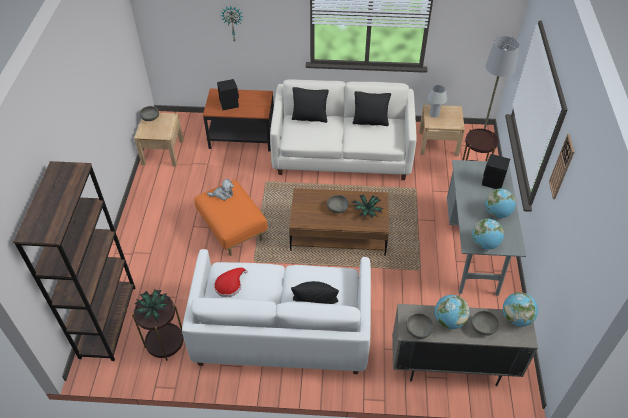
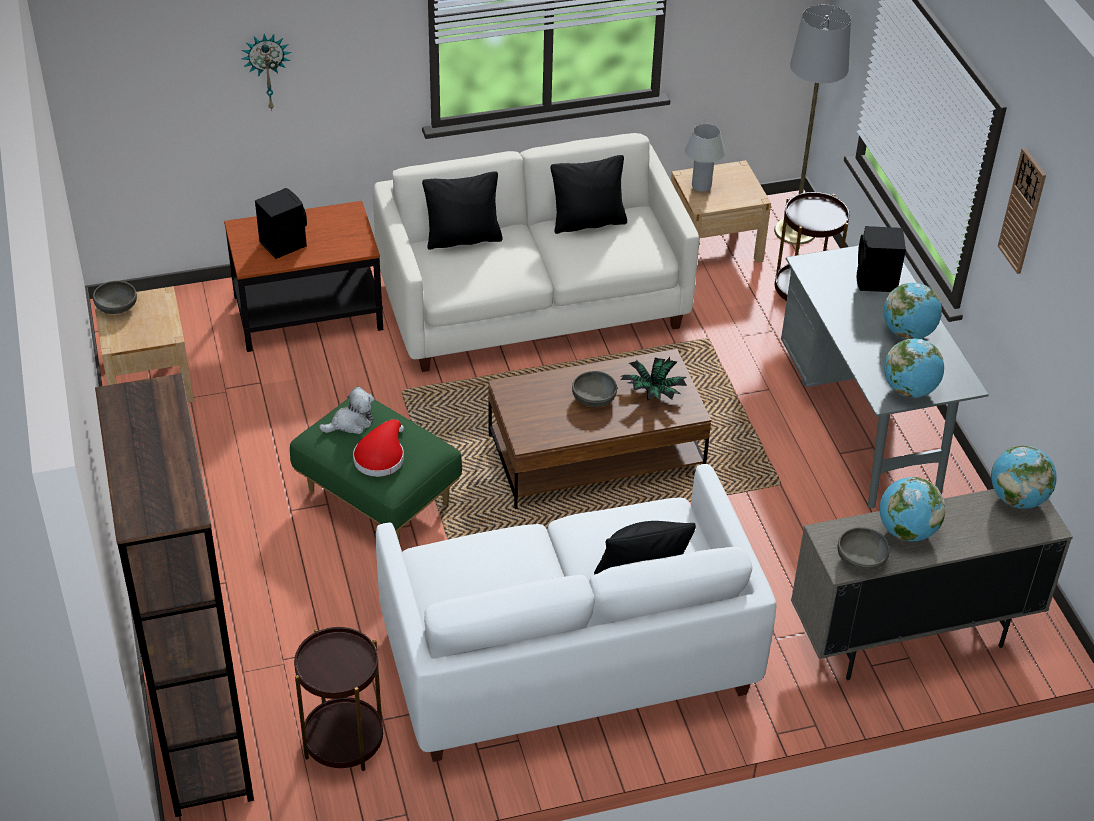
camera: 20 degrees left, 5 degrees down
(154, 310) = (333, 660): potted plant -> none
(229, 285) = (459, 580): red hat -> red hat (381, 456)
(232, 229) = (377, 497): orange ottoman -> green ottoman
(483, 327) = (968, 527): grey bowl -> none

